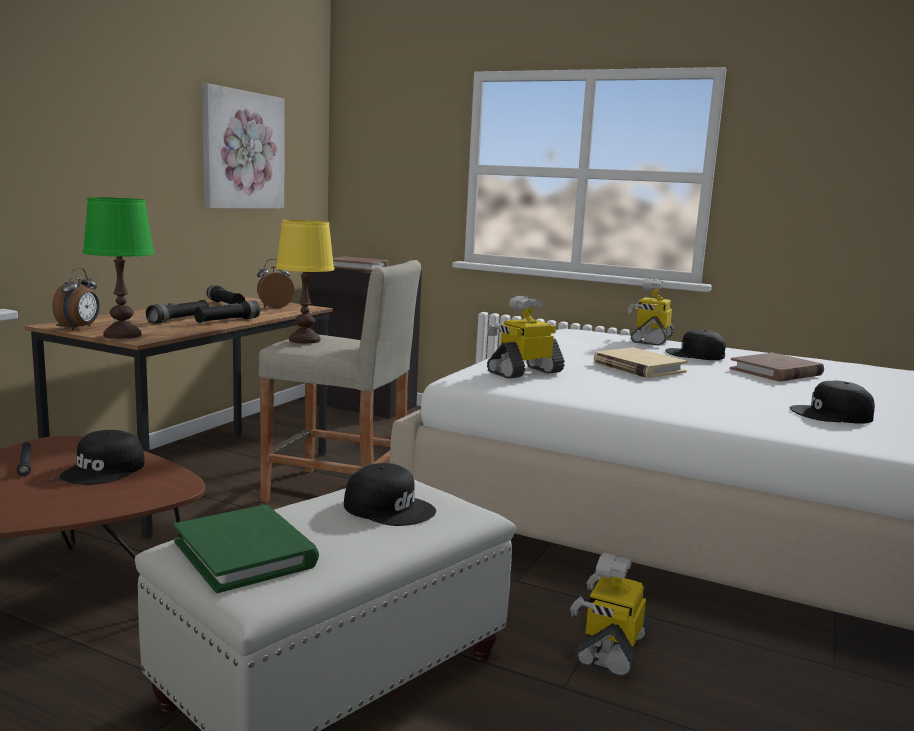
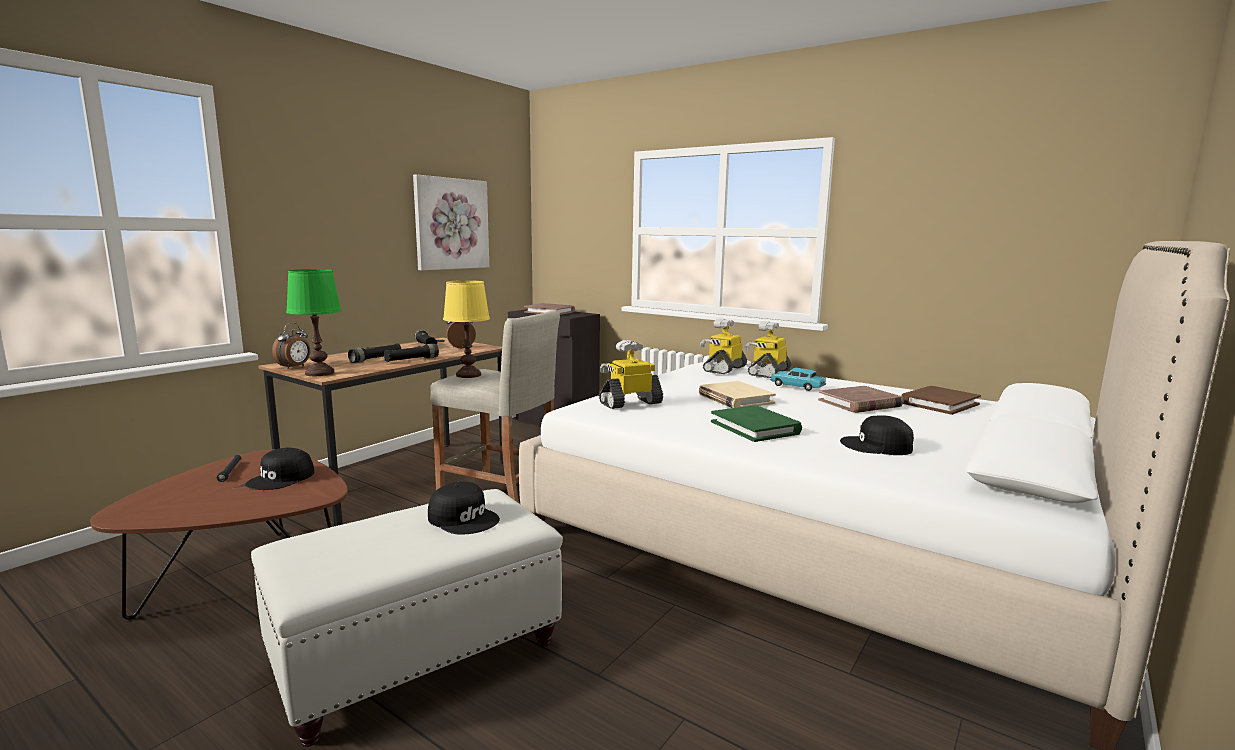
camera: 10 degrees right, 0 degrees up
(246, 553) = (325, 553): green book -> green book (755, 427)
(611, 649) = (655, 643): toy robot -> toy robot (724, 369)
(695, 355) = (797, 387): black cap -> turquoise toy car
(856, 372) = (939, 403): none -> brown book

